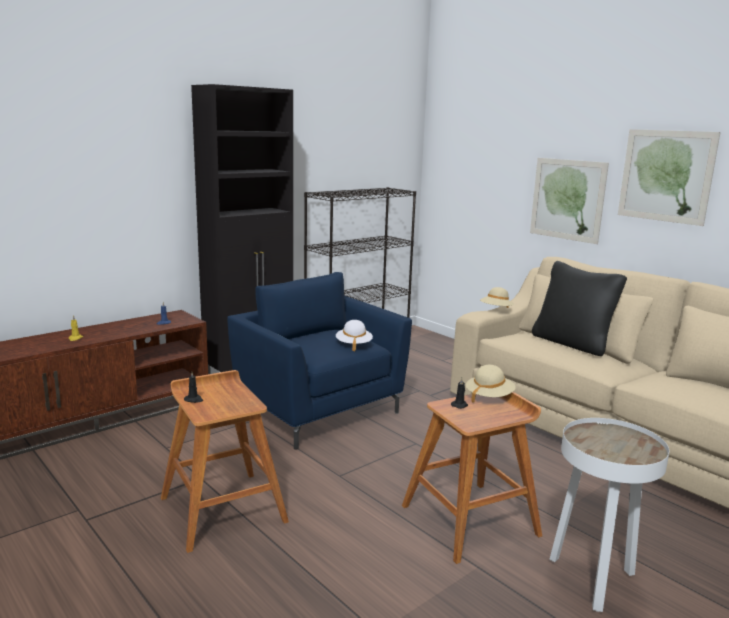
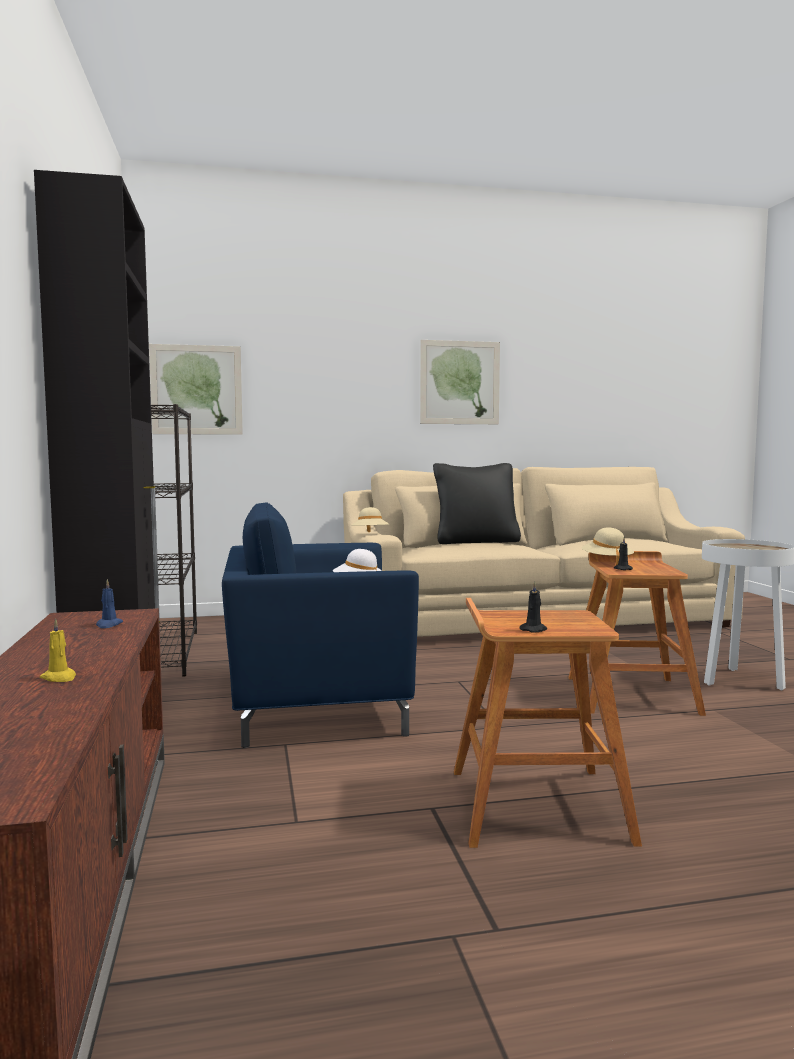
camera: 60 degrees left, 10 degrees down
(567, 199) = (362, 414): picture -> picture (196, 390)

